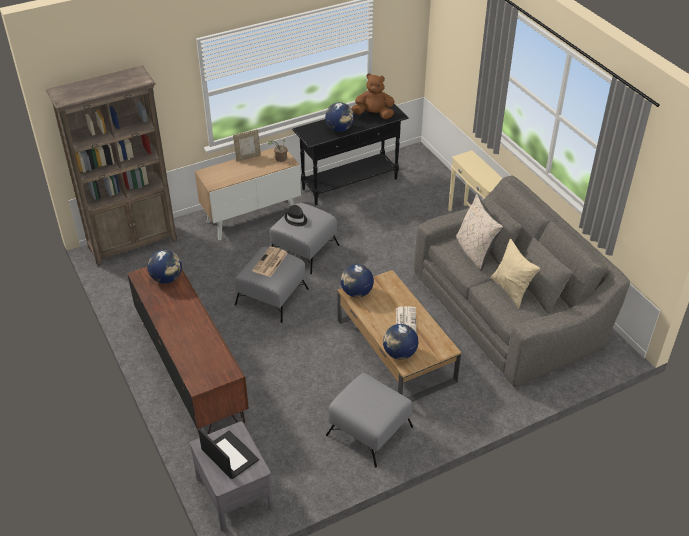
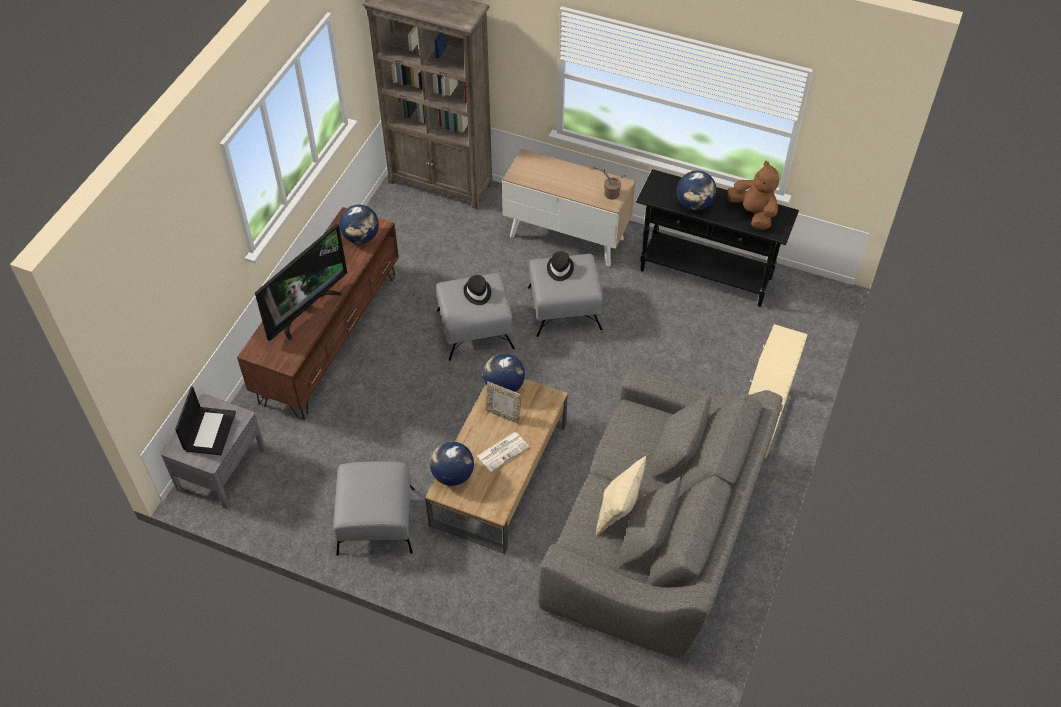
camera: 50 degrees right, 10 degrees up
(195, 338) = (306, 310): none -> television
(248, 157) = (584, 170): picture frame -> picture frame (503, 415)
(270, 262) = (477, 293): newspaper -> black hat
(475, 252) = (647, 443): beige pillow -> none

